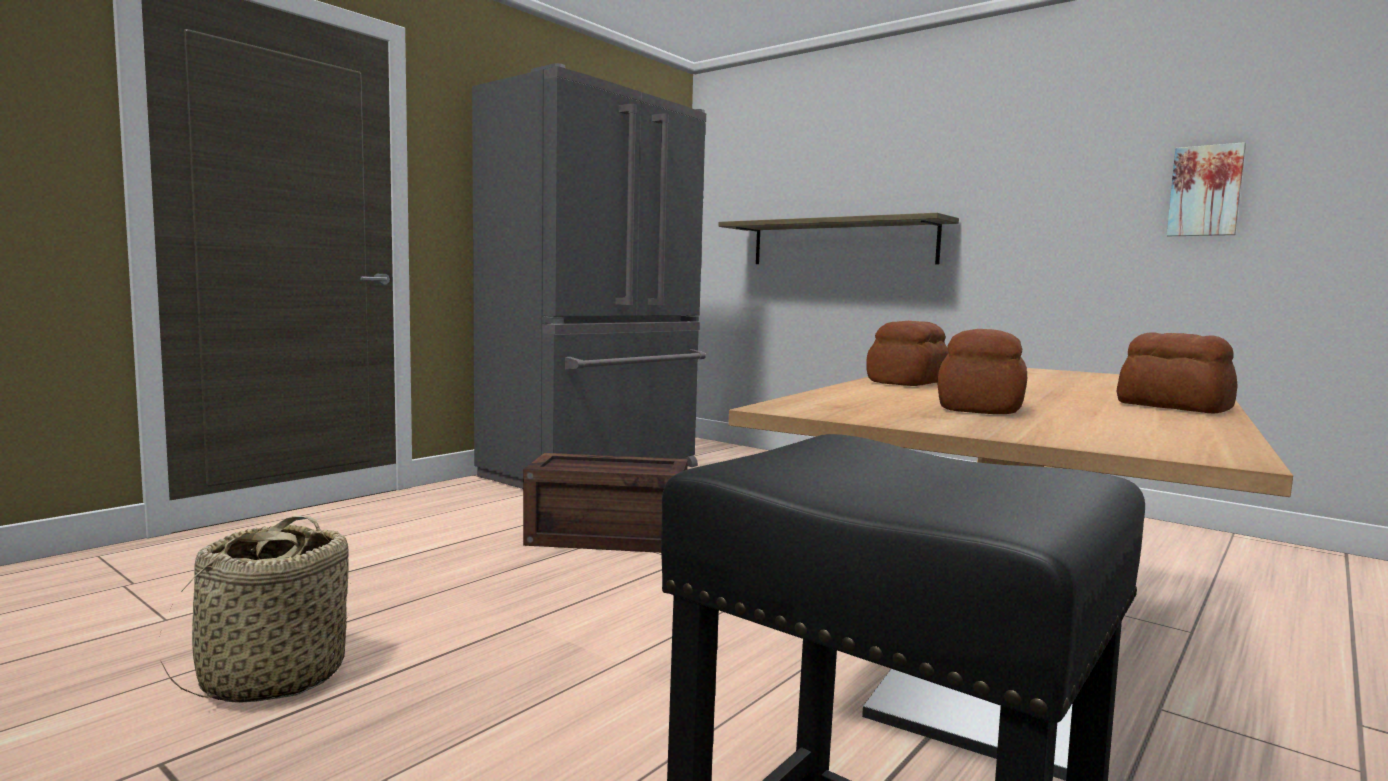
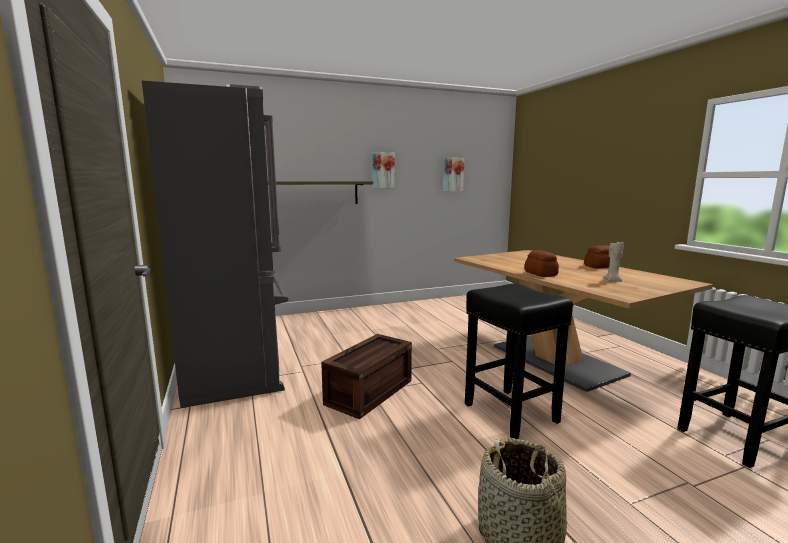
camera: 60 degrees left, 5 degrees up
(650, 637) = (509, 412): none -> black stool
(978, 408) = (612, 280): bread -> beige candle
(1002, 193) = (383, 170): none -> picture

